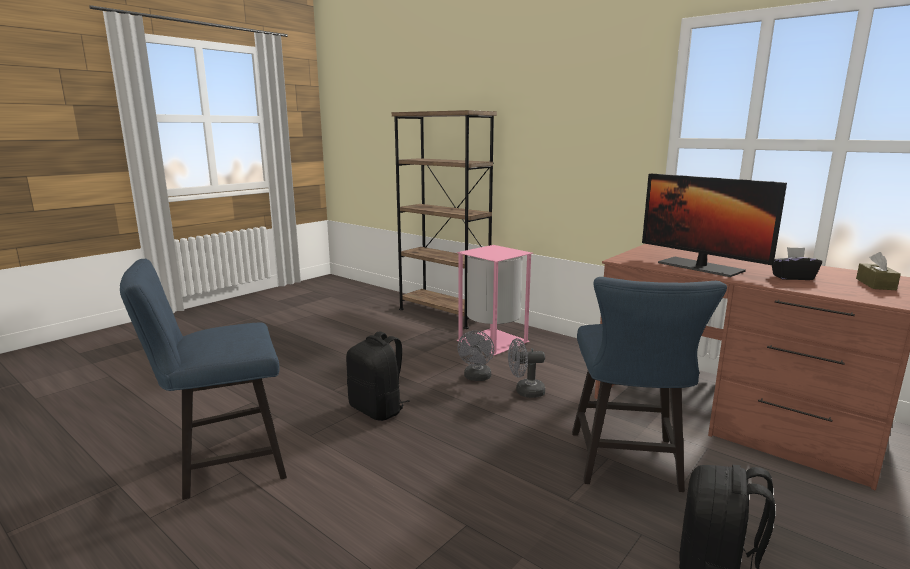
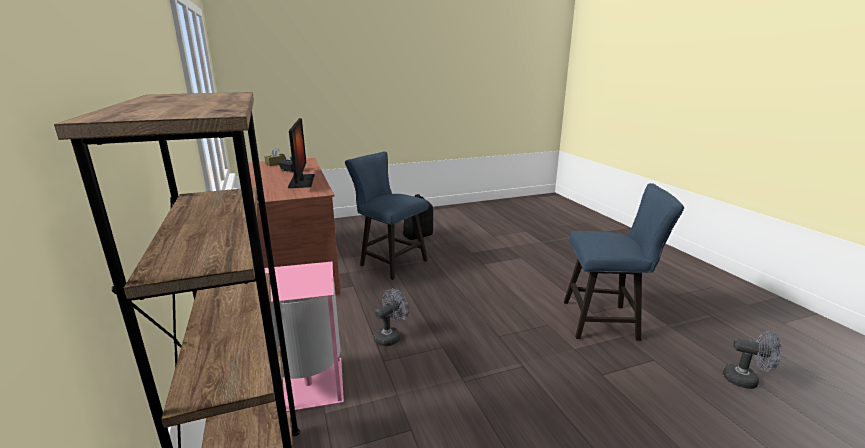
camera: 150 degrees left, 5 degrees up
(378, 410) = (492, 330): black backpack -> none
(525, 392) = (374, 311): grey fan -> grey fan (746, 380)
(627, 466) = (389, 262): blue chair -> blue chair turned 90 degrees counterclockwise

